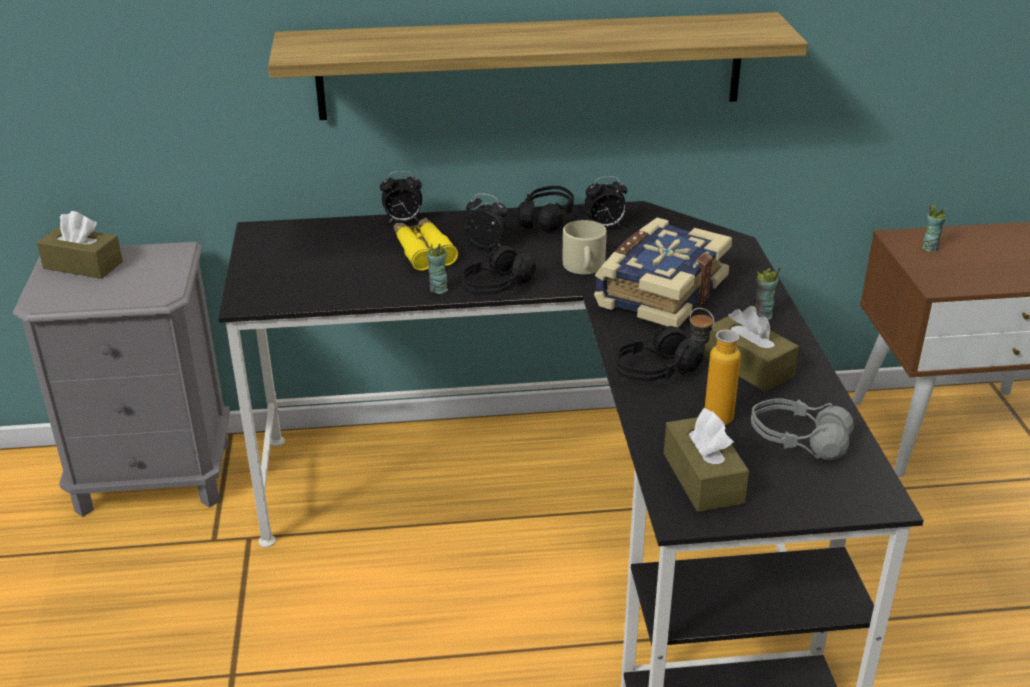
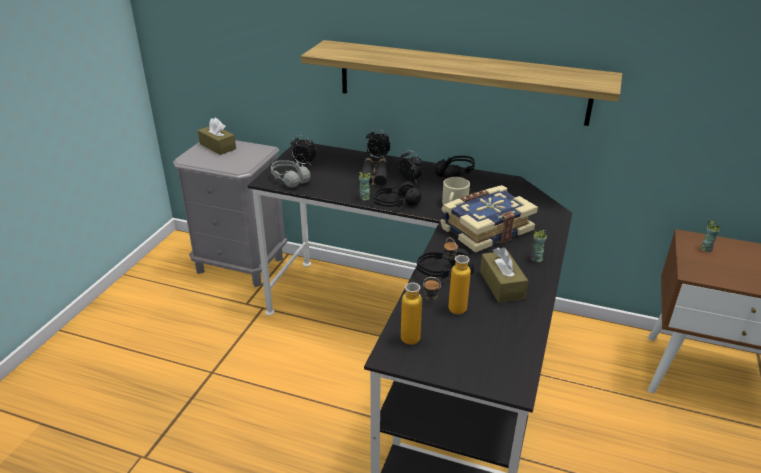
camera: 25 degrees right, 0 degrees up
(423, 251) = (374, 176): yellow binoculars -> black binoculars
(604, 226) = (485, 185): alarm clock -> alarm clock (303, 164)
(703, 478) = (418, 340): brown tissue box -> bottle
(798, 440) = (494, 336): grey headphones -> grey headphones (289, 179)

